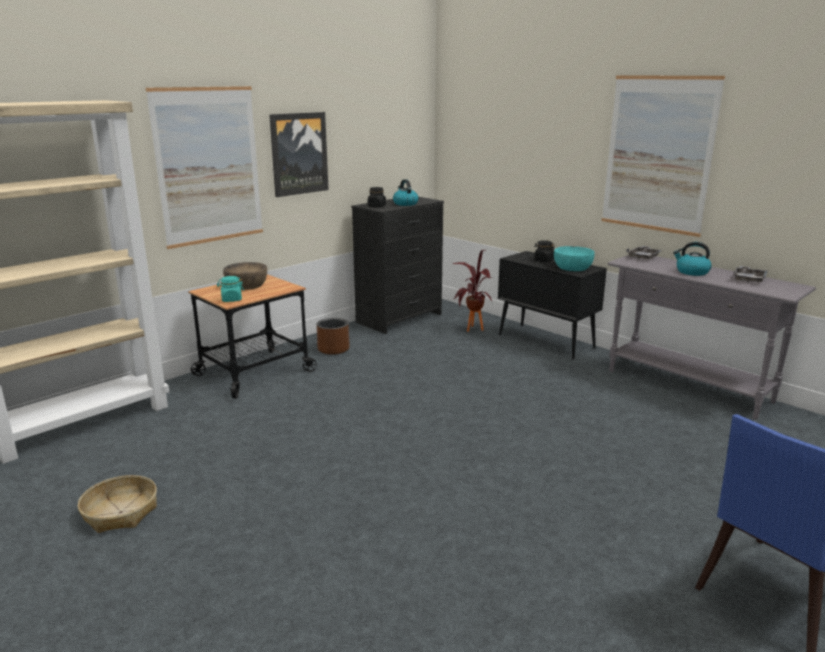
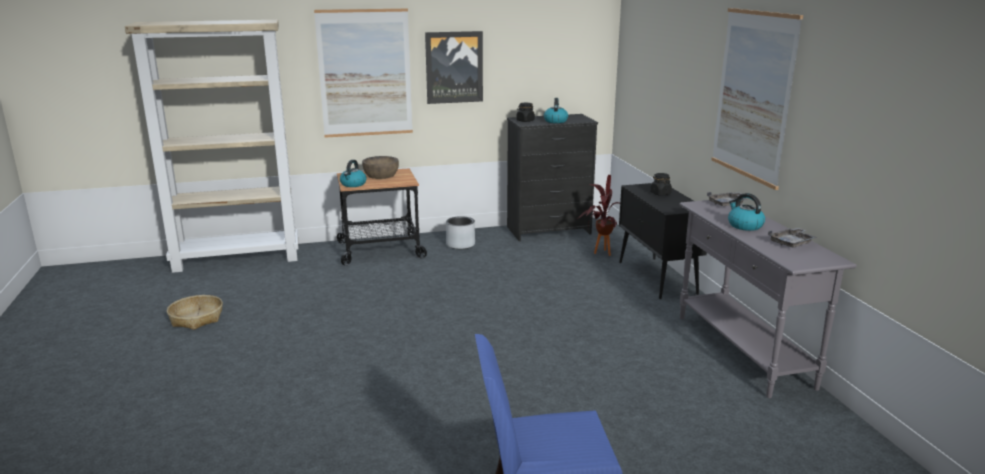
camera: 30 degrees right, 0 degrees up
(231, 299) = (353, 184): turquoise jar -> kettle
(333, 349) = (460, 245): brown planter -> grey planter
(572, 267) = (676, 204): turquoise bowl -> none

